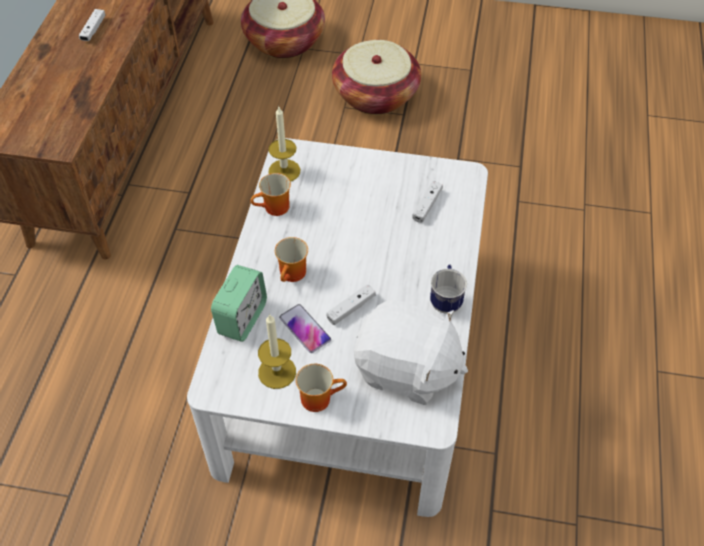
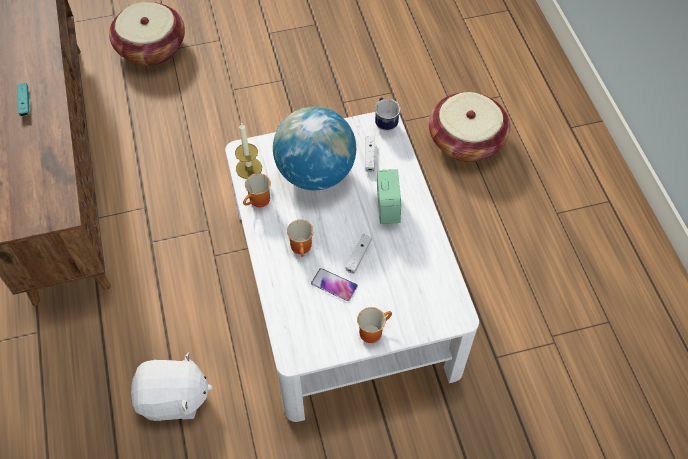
camera: 25 degrees left, 5 degrees up
(93, 30) = (25, 103): white game controller -> turquoise game controller
(242, 318) = (284, 296): alarm clock -> alarm clock (387, 208)
(277, 372) = (332, 325): candle -> none
(354, 201) = (315, 173): none -> globe
(375, 95) = (252, 71): basket -> basket (466, 141)
(406, 370) = (421, 286): white plush toy -> white plush toy (173, 399)
(446, 300) = (421, 223): mug -> mug (385, 122)

